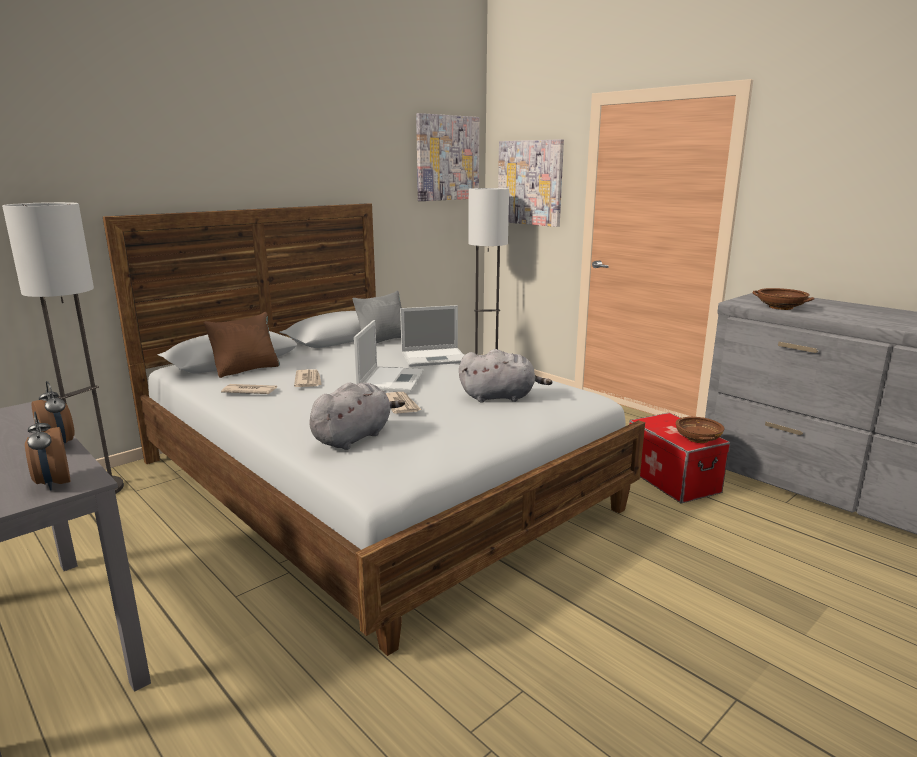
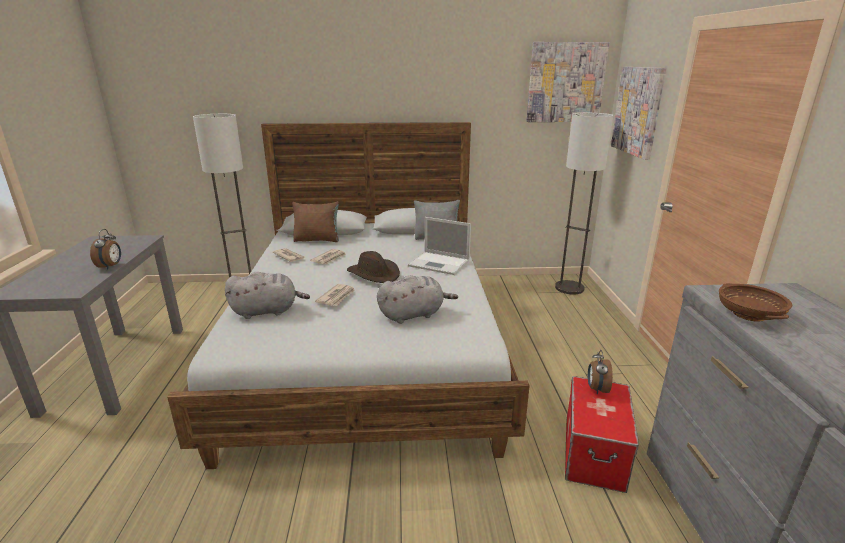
camera: 40 degrees right, 5 degrees up
(52, 483) = (66, 288): alarm clock -> alarm clock (596, 389)
(391, 380) = (374, 273): laptop -> brown hat
(500, 397) = (413, 314): grey plush toy -> grey plush toy turned 60 degrees counterclockwise
(697, 438) = (607, 424): brown bowl -> none

